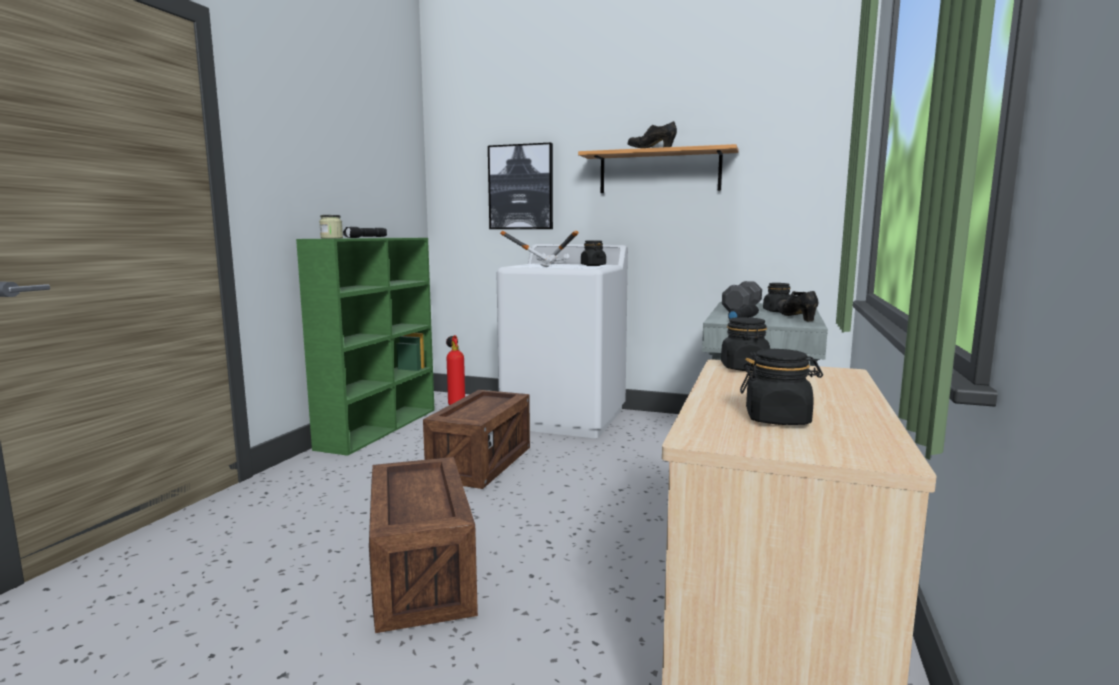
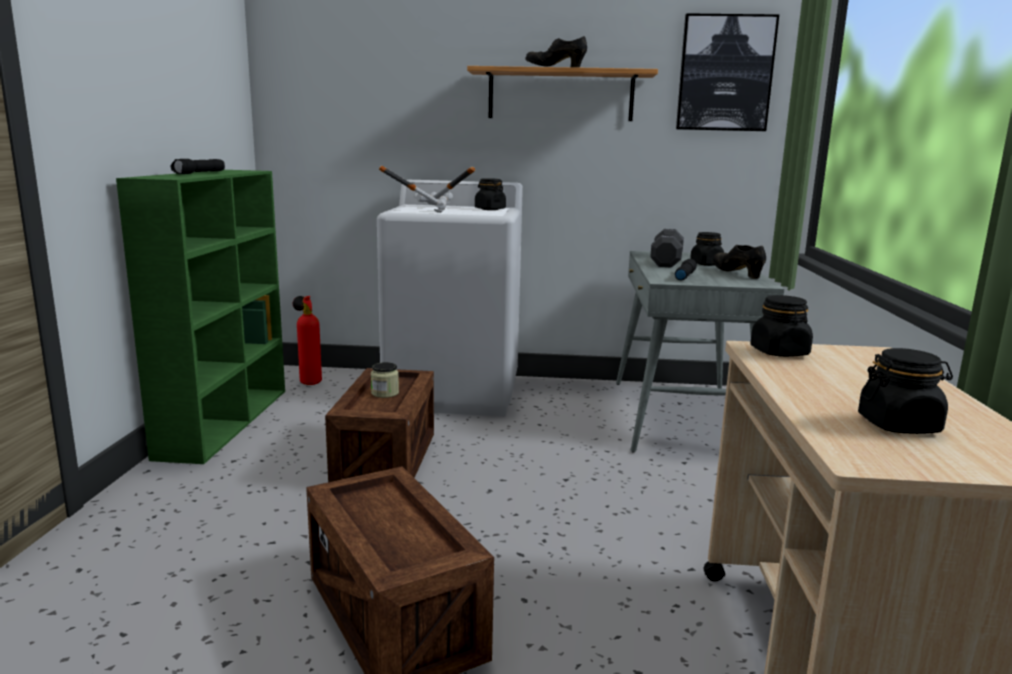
camera: 15 degrees left, 5 degrees up
(331, 238) = (165, 177): jar -> jar (385, 393)
(521, 187) = (385, 106): picture -> picture (725, 73)

